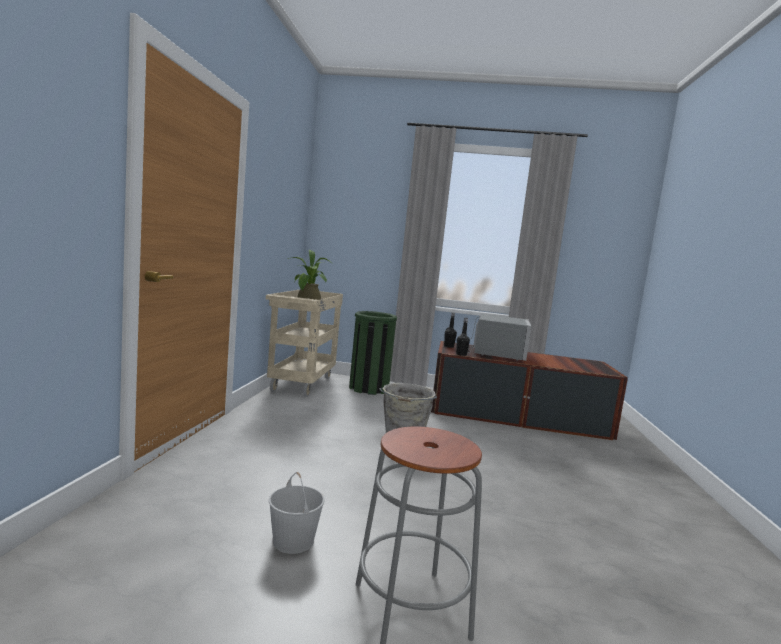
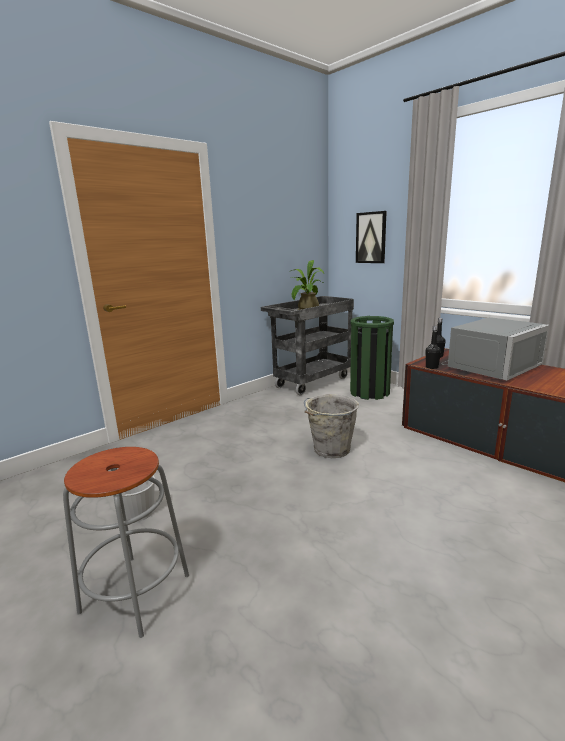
camera: 40 degrees right, 10 degrees up
(301, 385) = (310, 384): beige cart -> black cart
(361, 236) = (371, 237): none -> picture

